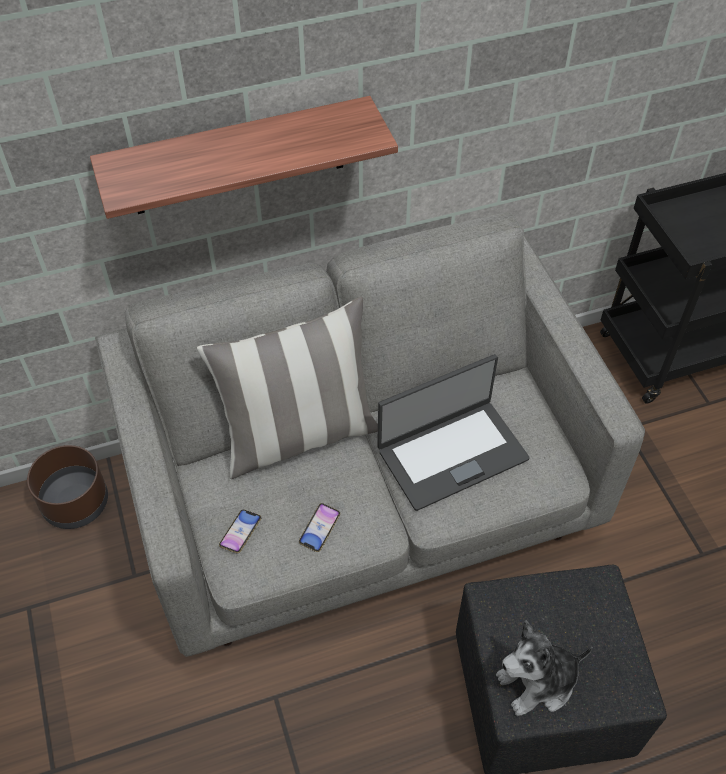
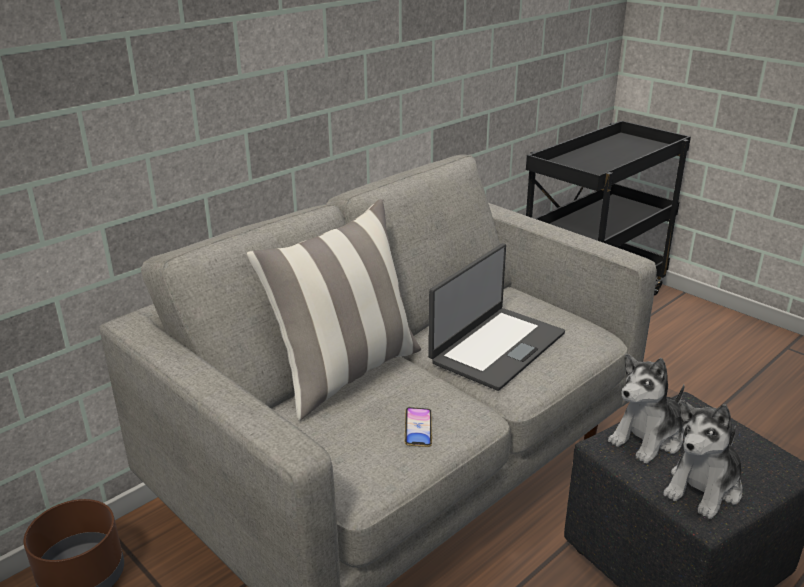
camera: 25 degrees left, 25 degrees down
(238, 157) = (231, 95): shelf -> none
(240, 533) = (338, 457): phone -> none
(532, 607) = (648, 438): none -> plush toy

